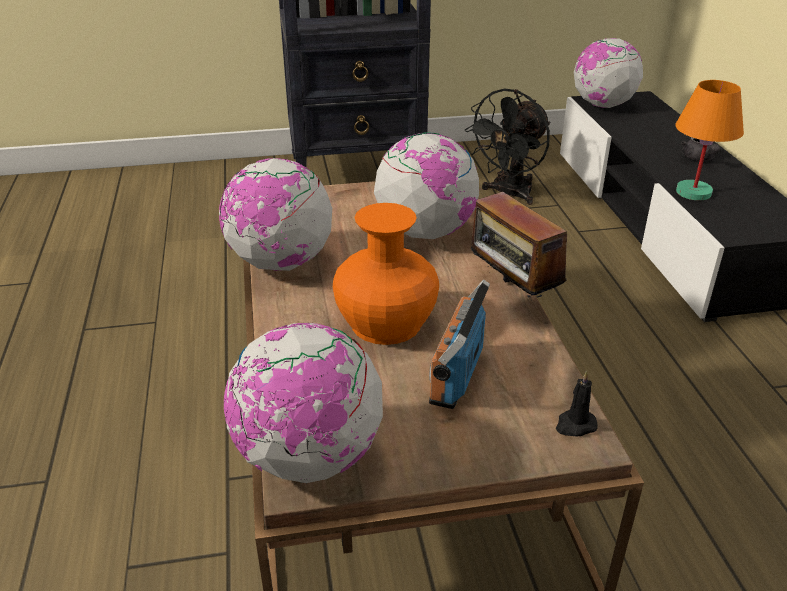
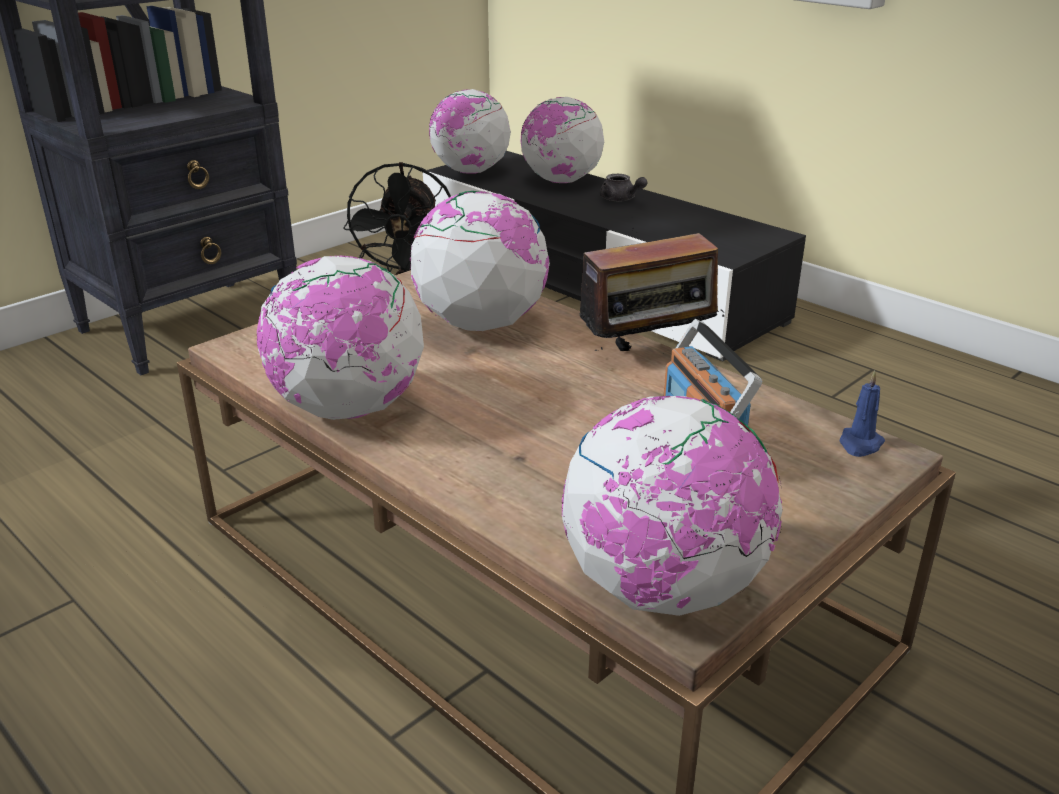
camera: 35 degrees left, 5 degrees down
(386, 323) = (560, 425): orange vase -> none
(511, 293) = (648, 352): radio -> radio turned 45 degrees counterclockwise
(575, 425) = (860, 444): black candle -> blue candle
(666, 130) = (561, 181): none -> globe
(692, 192) = (650, 230): orange table lamp -> none

